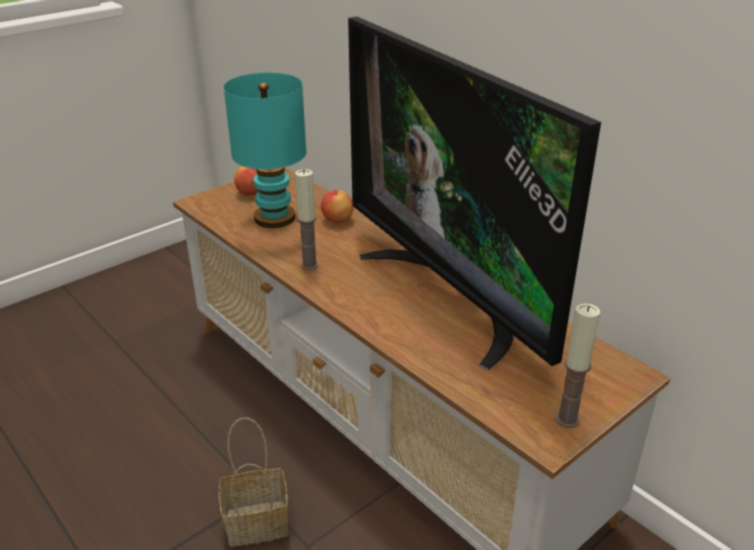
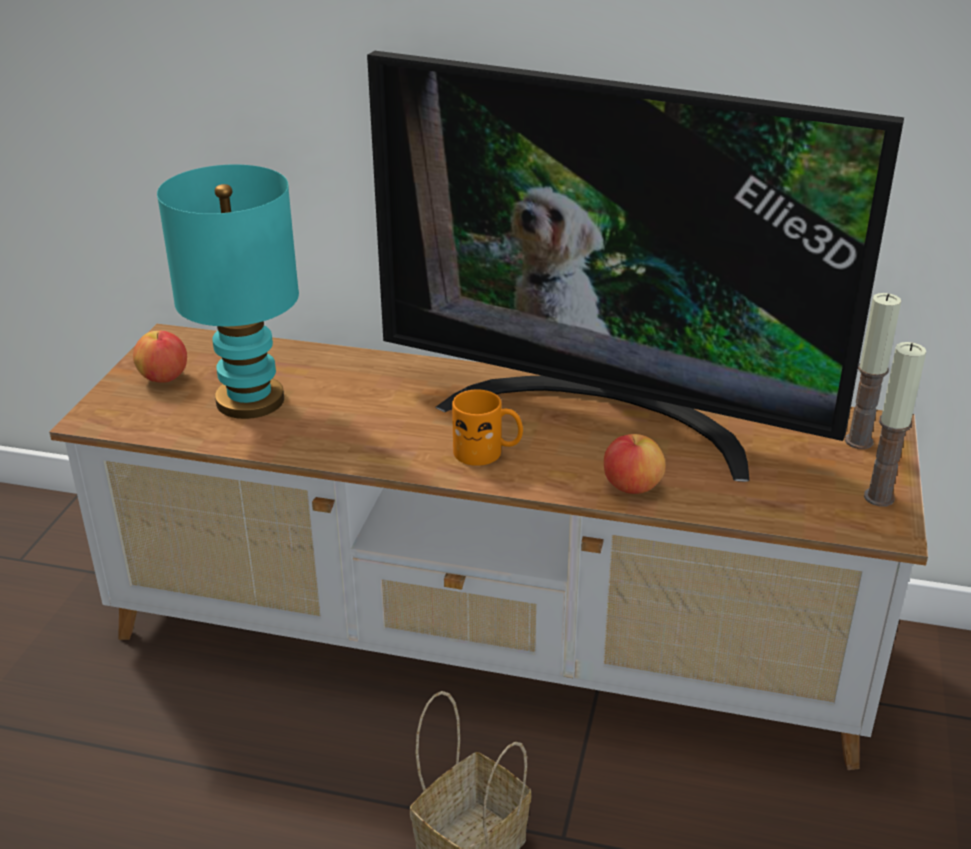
camera: 35 degrees left, 0 degrees up
(309, 265) = (384, 444): candle -> candle (858, 441)
(337, 220) = (344, 373): apple -> apple (631, 487)
(357, 290) = (488, 452): none -> orange mug

